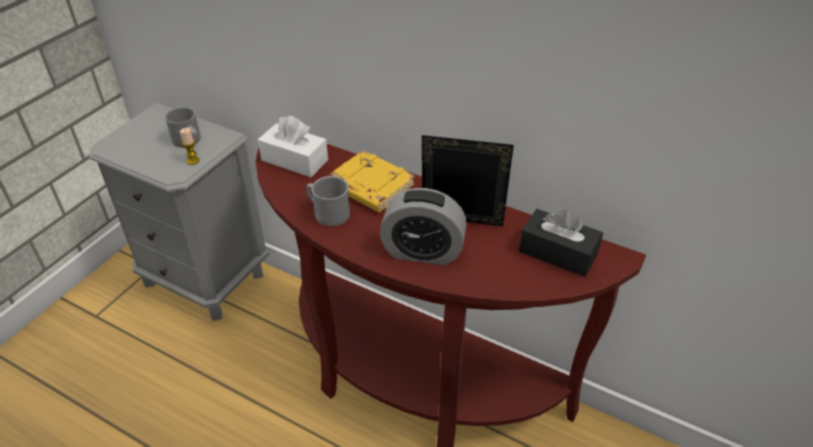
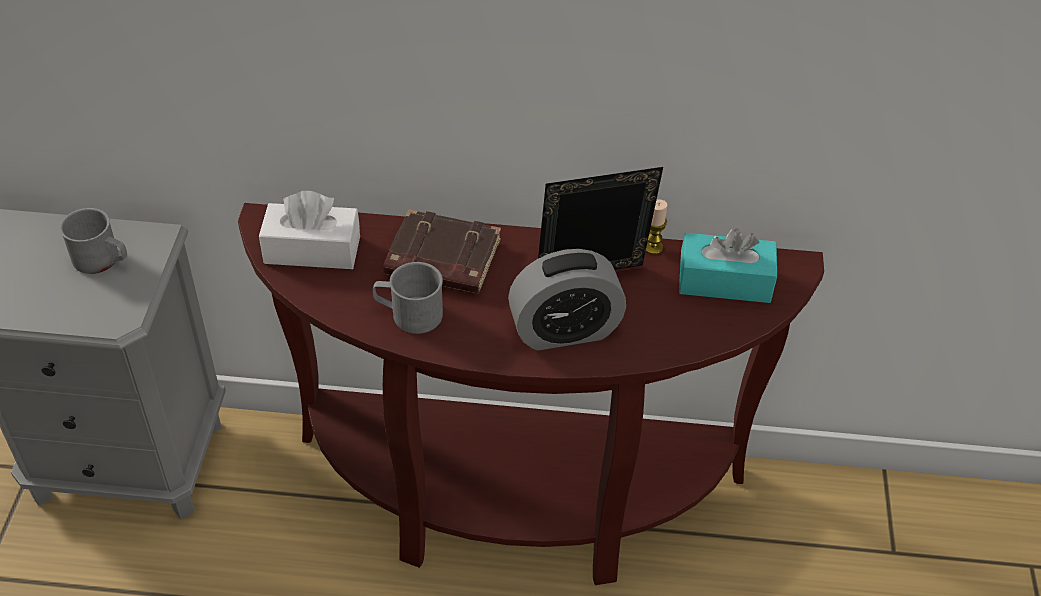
camera: 25 degrees left, 5 degrees up
(193, 160) = (131, 289): candle -> candle (653, 247)
(369, 187) = (441, 260): yellow book -> brown book
(558, 253) = (724, 281): black tissue box -> turquoise tissue box

